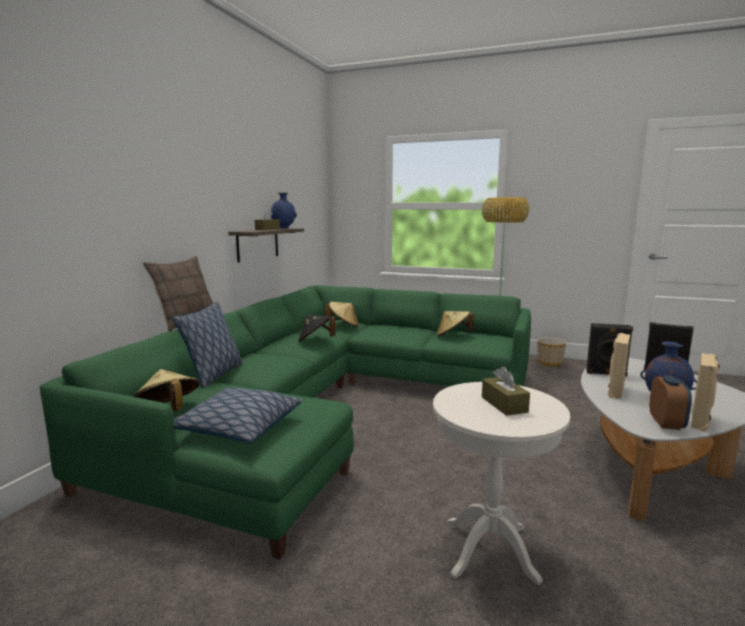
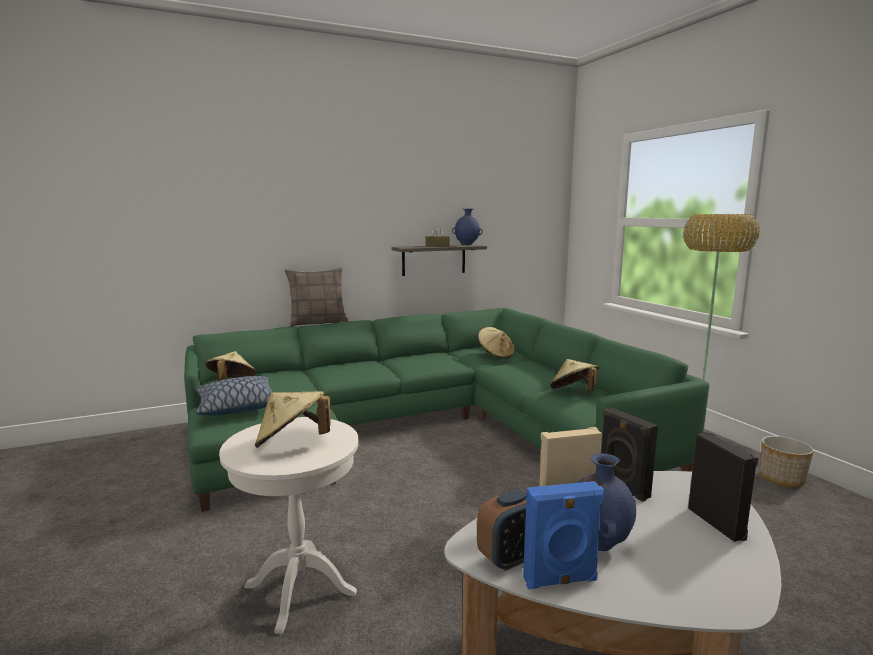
camera: 45 degrees right, 0 degrees up
(214, 375) = (309, 369): pillow -> none
(316, 341) = (433, 363): black hat -> none
(504, 404) = (292, 443): brown tissue box -> beige hat
(700, 421) = (560, 581): beige speaker -> blue speaker

